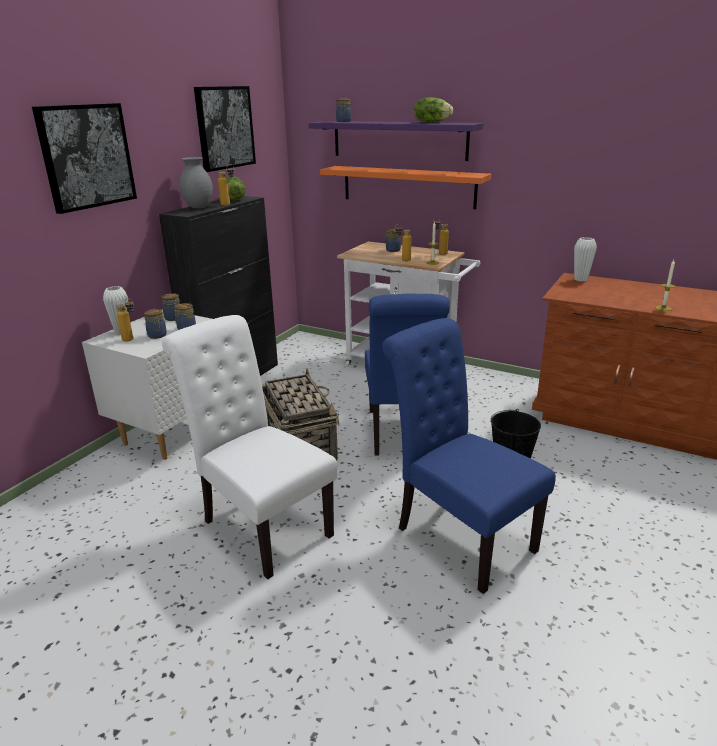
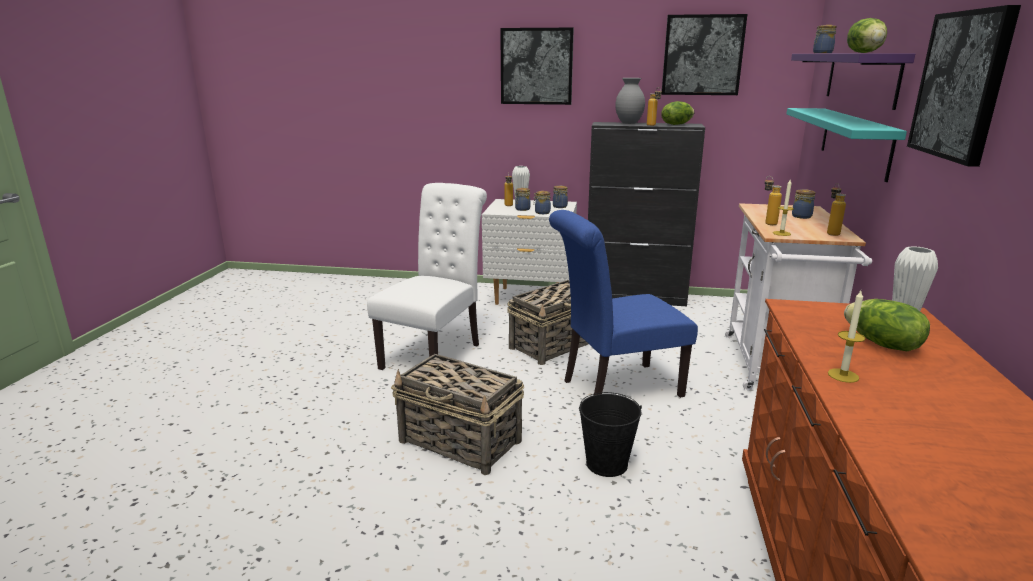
camera: 70 degrees right, 5 degrees down
(408, 186) = (854, 141): orange shelf -> turquoise shelf
(458, 535) = (461, 442): blue chair -> basket
(552, 142) = (961, 85): none -> picture
(619, 292) = (882, 344): none -> lettuce

